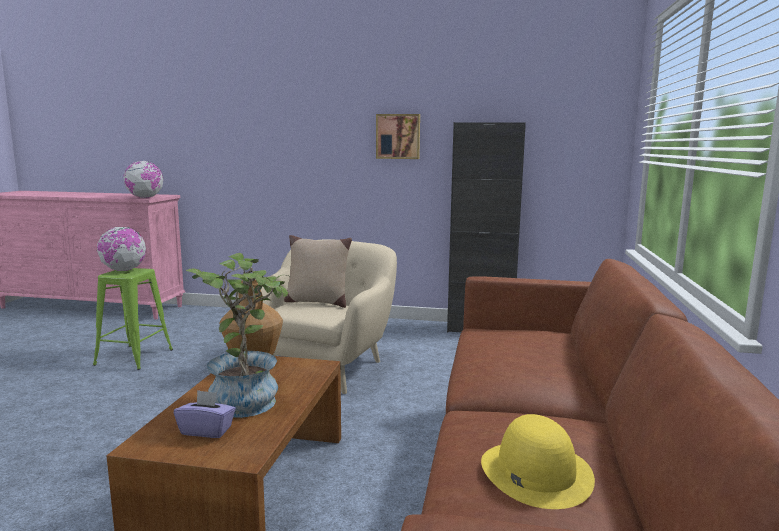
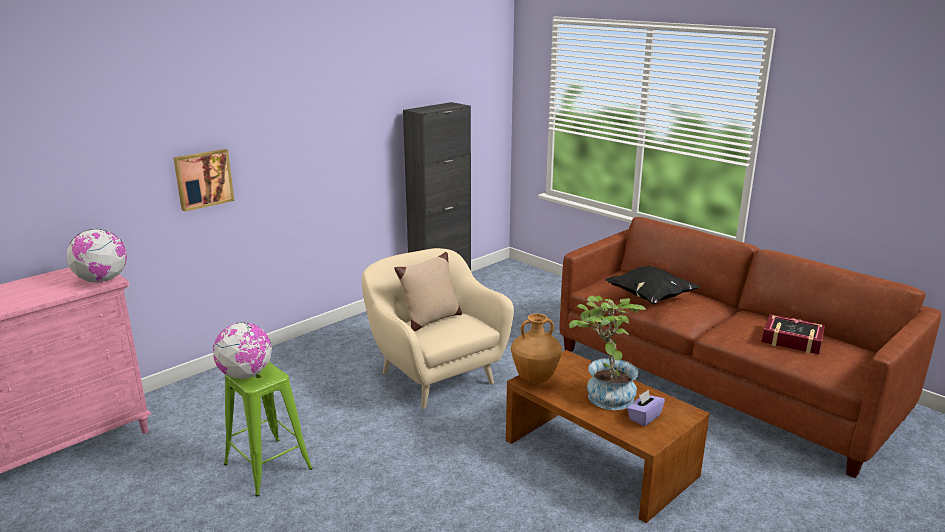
camera: 55 degrees left, 10 degrees up
(398, 136) = (352, 130): picture -> picture (203, 179)
(501, 351) = (649, 298): none -> black pillow
(535, 472) = (792, 340): yellow hat -> book

